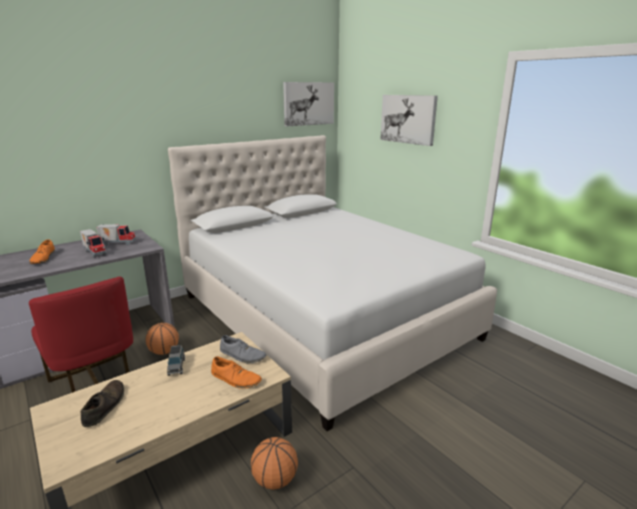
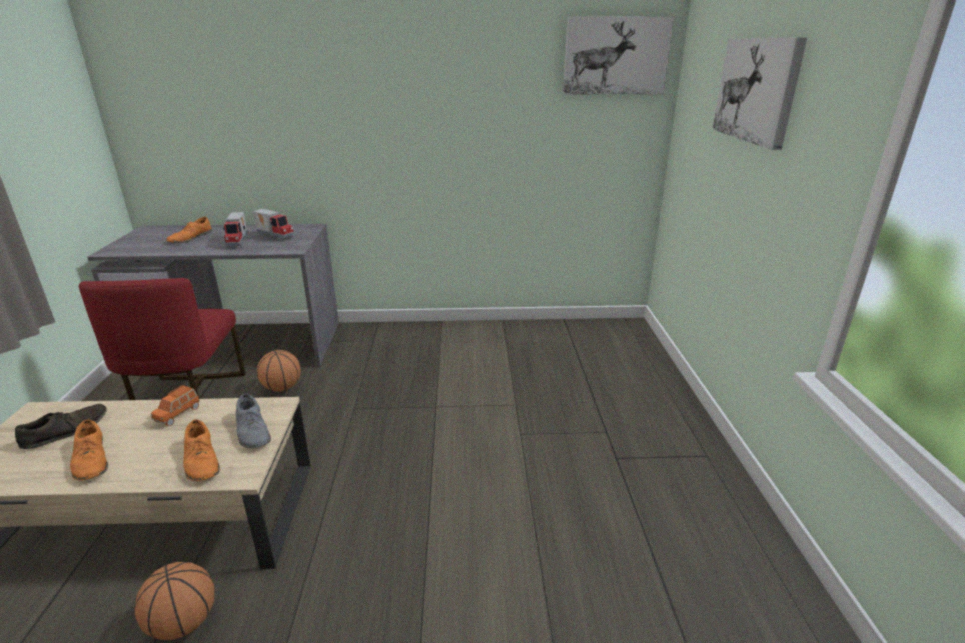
camera: 35 degrees right, 5 degrees up
(158, 409) = (91, 460): none -> orange shoe
(176, 367) = (178, 414): grey toy car -> orange toy car
(323, 316) = (509, 413): white bed -> none

